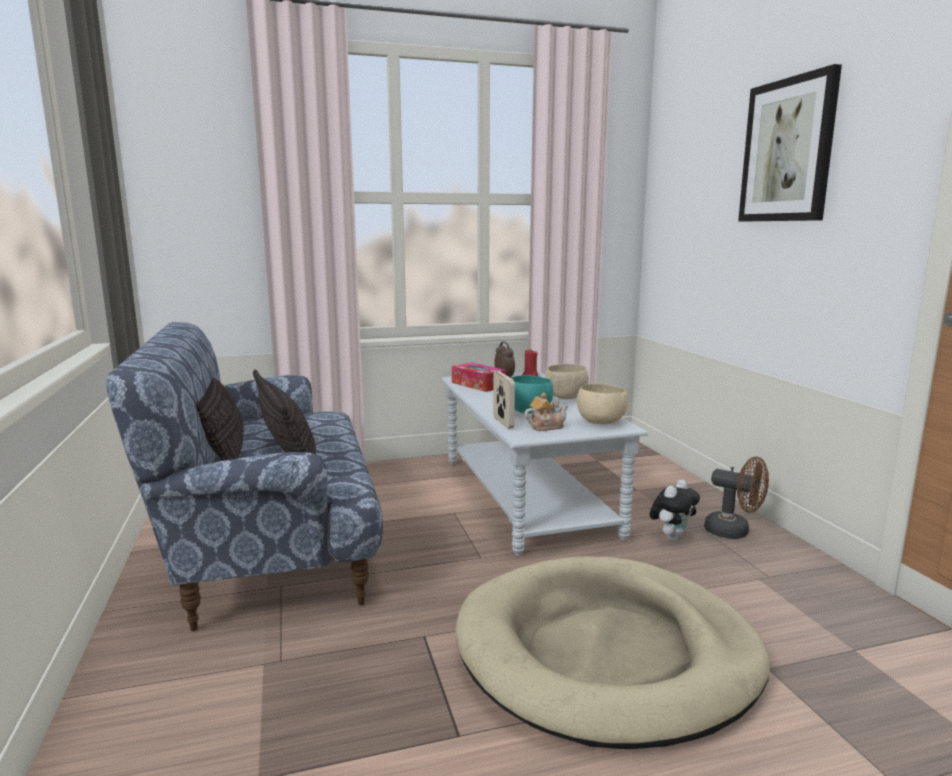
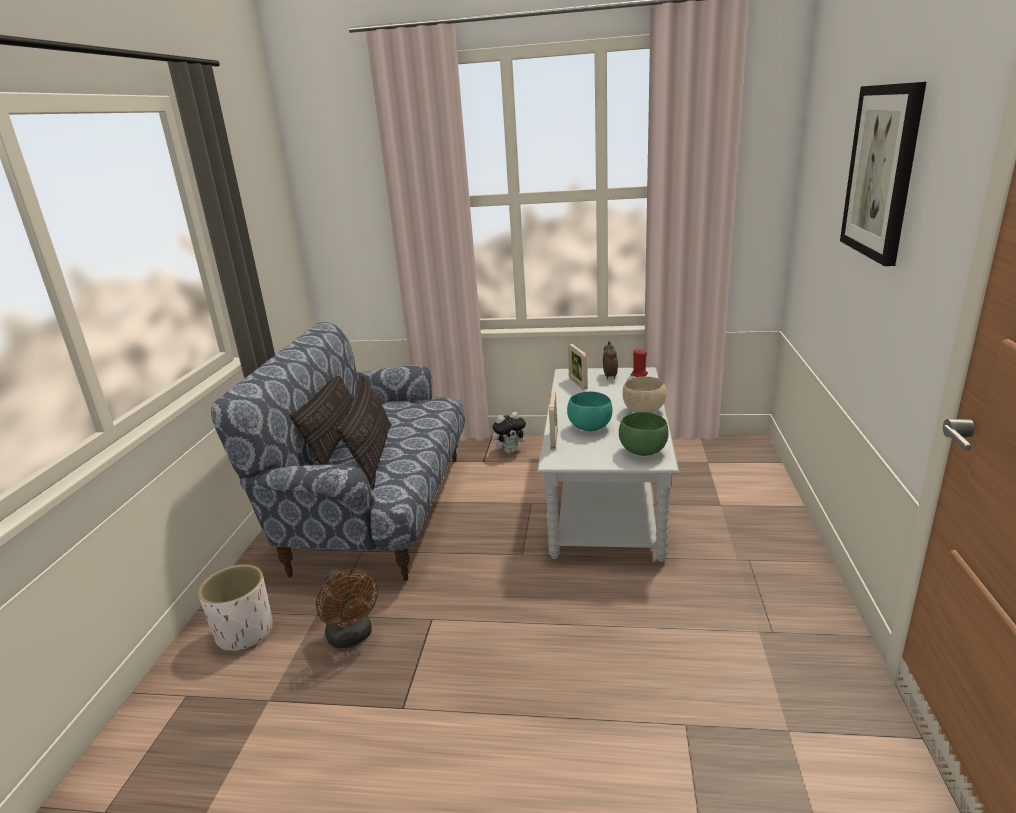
camera: 25 degrees right, 10 degrees up
(164, 708) = (245, 633): none -> white planter
(478, 385) = (578, 383): tissue box -> picture frame
(546, 427) = (586, 451): teapot -> none
(600, 422) = (642, 451): beige bowl -> green bowl
(607, 653) = (557, 671): beige dog bed -> none
(672, 537) = (710, 567): plush toy -> plush toy (510, 451)
(734, 532) = (781, 573): brown fan -> brown fan (352, 637)

